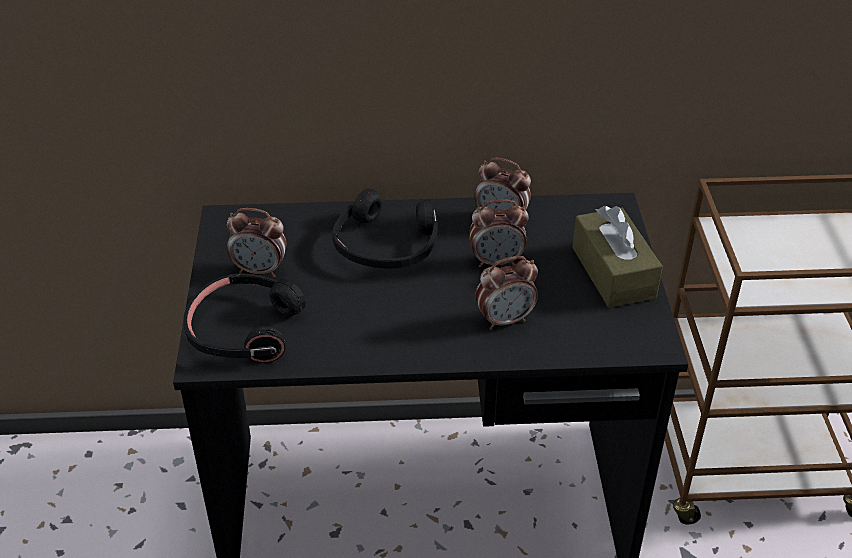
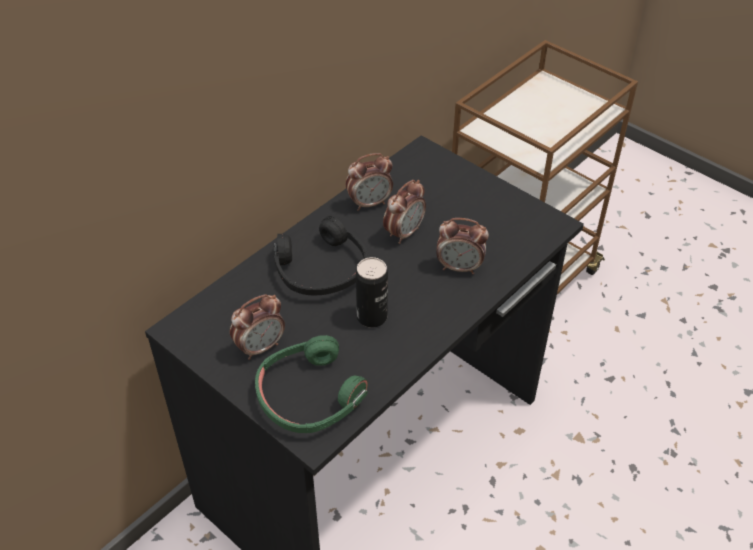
camera: 45 degrees left, 5 degrees up
(244, 329) = (309, 395): black headphones -> green headphones
(373, 307) = (372, 317): none -> can
(505, 320) = (459, 267): alarm clock -> alarm clock turned 75 degrees clockwise
(613, 272) = (477, 194): brown tissue box -> none

